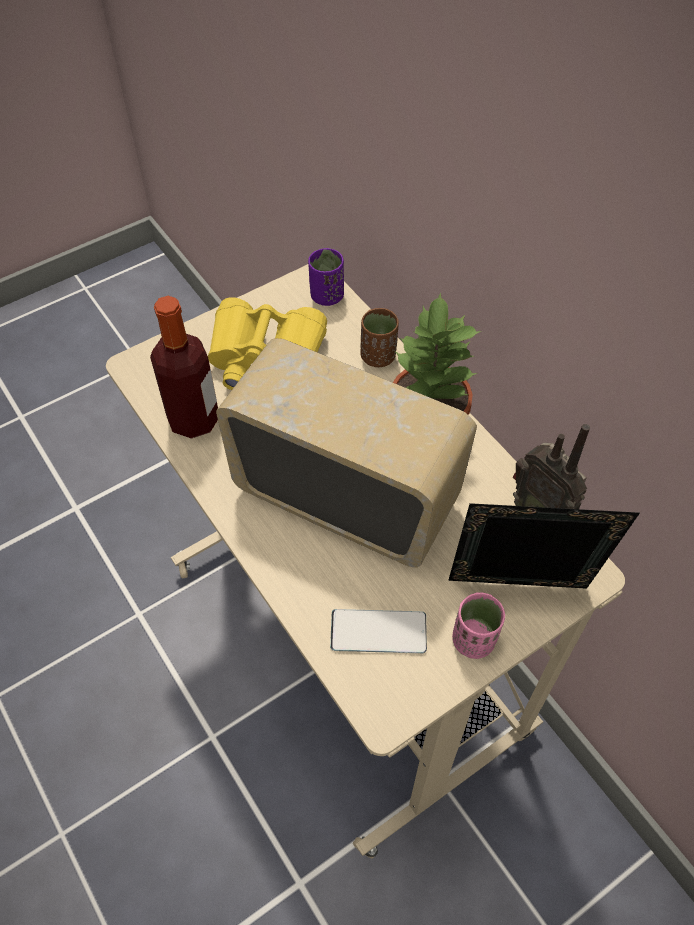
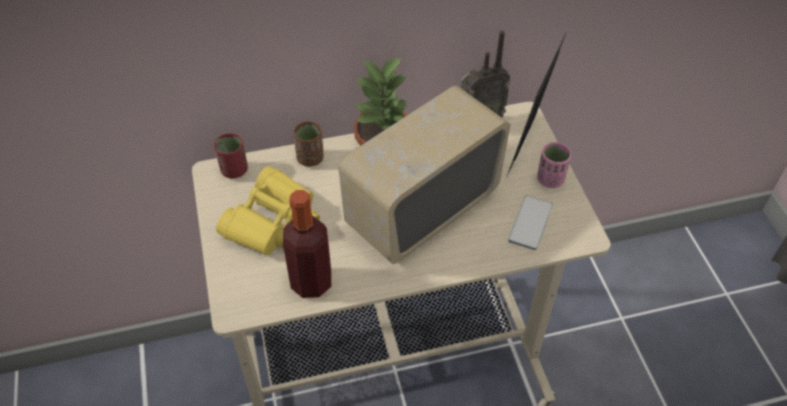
camera: 70 degrees left, 5 degrees down
(327, 296) = (234, 170): purple cup -> red cup

